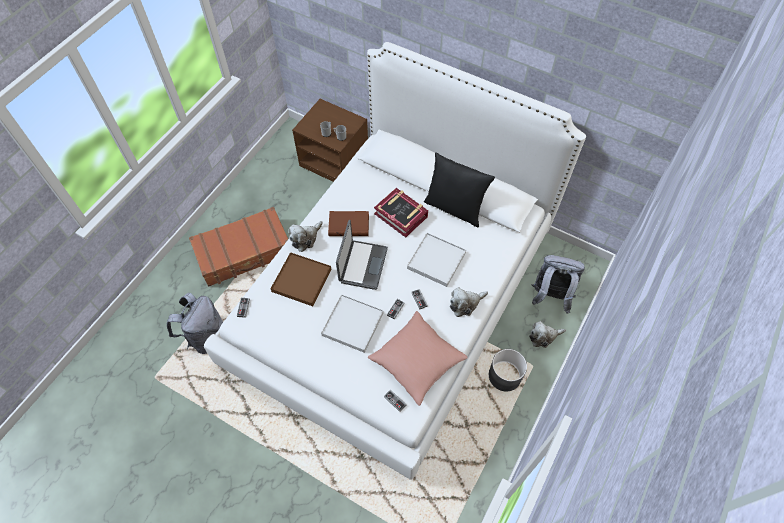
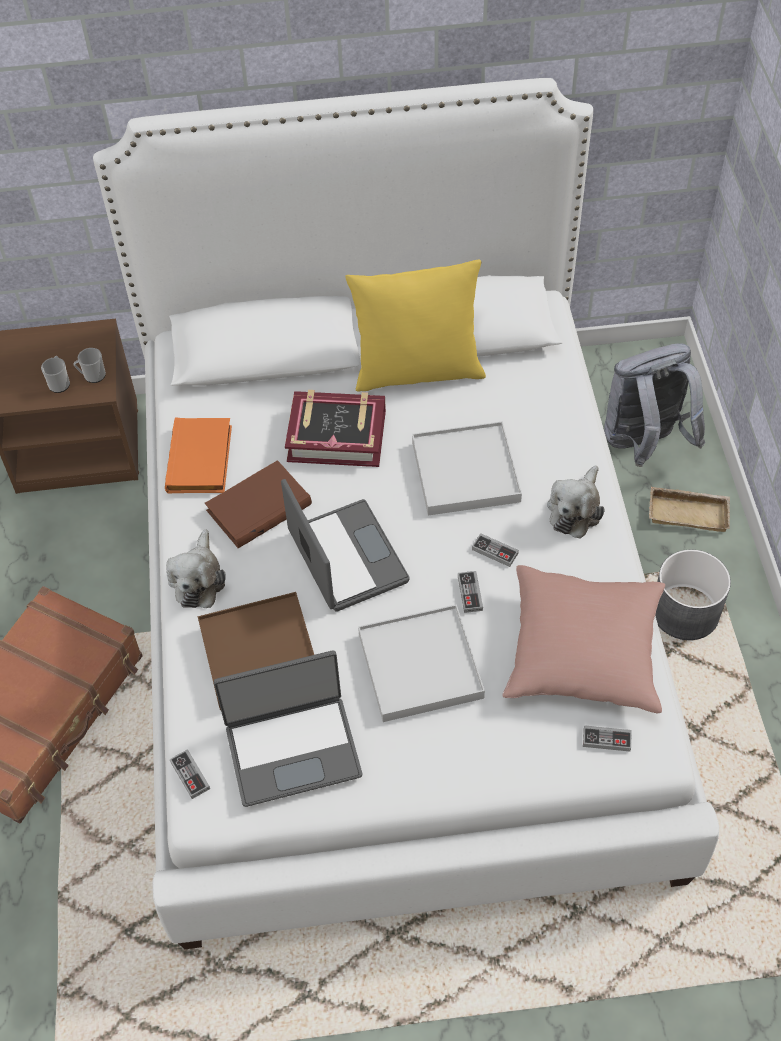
camera: 35 degrees left, 5 degrees down
(205, 336) = (95, 918): grey backpack -> none
(283, 323) = (293, 749): none -> laptop
(345, 193) = (202, 459): none -> orange book
(454, 208) = (418, 371): black pillow -> yellow pillow
(543, 336) = (689, 512): plush toy -> beige tray

